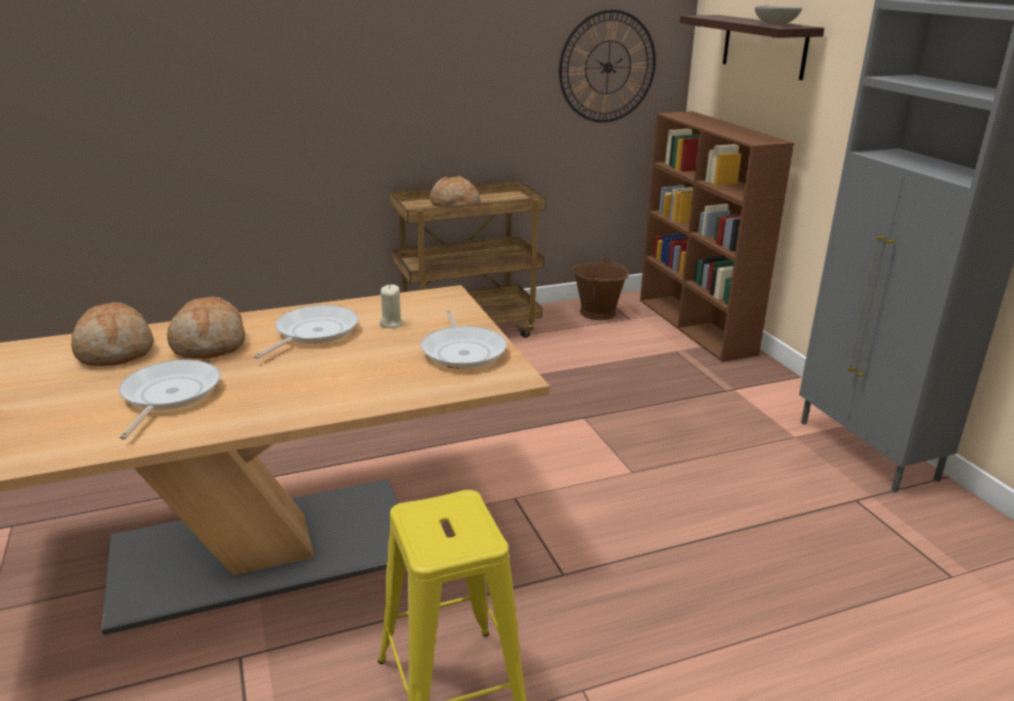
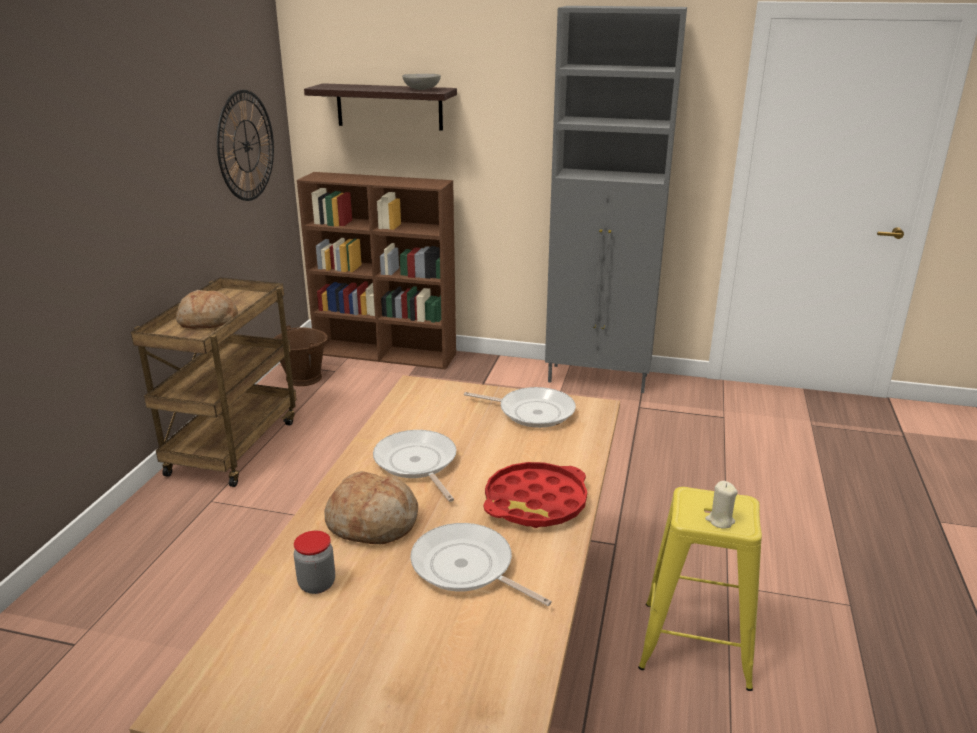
camera: 55 degrees left, 0 degrees up
(115, 351) = (317, 584): bread -> jar
(294, 396) = (535, 502): none -> red tray
(391, 323) = (443, 424): beige candle -> beige candle (720, 520)

